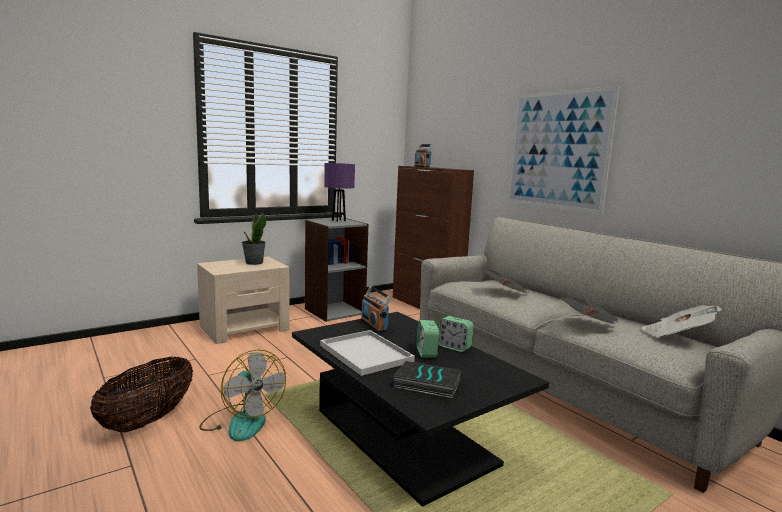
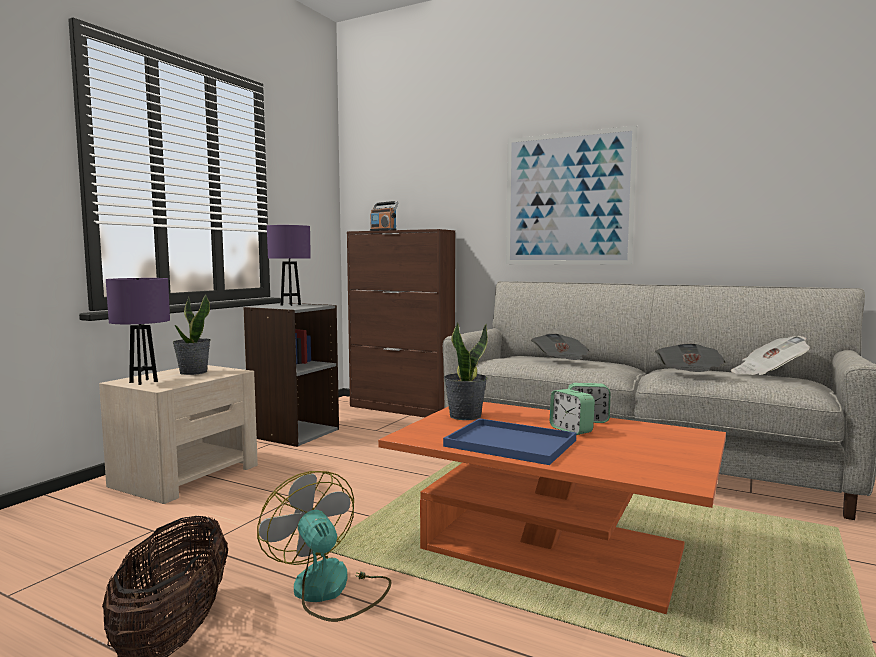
camera: 25 degrees left, 5 degrees down
(217, 266) = (143, 382): none -> purple table lamp
(242, 421) = (329, 590): fan -> fan turned 150 degrees counterclockwise
(367, 354) = (513, 443): white tray -> blue tray
(374, 325) = (465, 415): radio -> potted plant
(403, 437) = (553, 549): black coffee table -> orange coffee table
(426, 384) = (629, 458): book -> none

